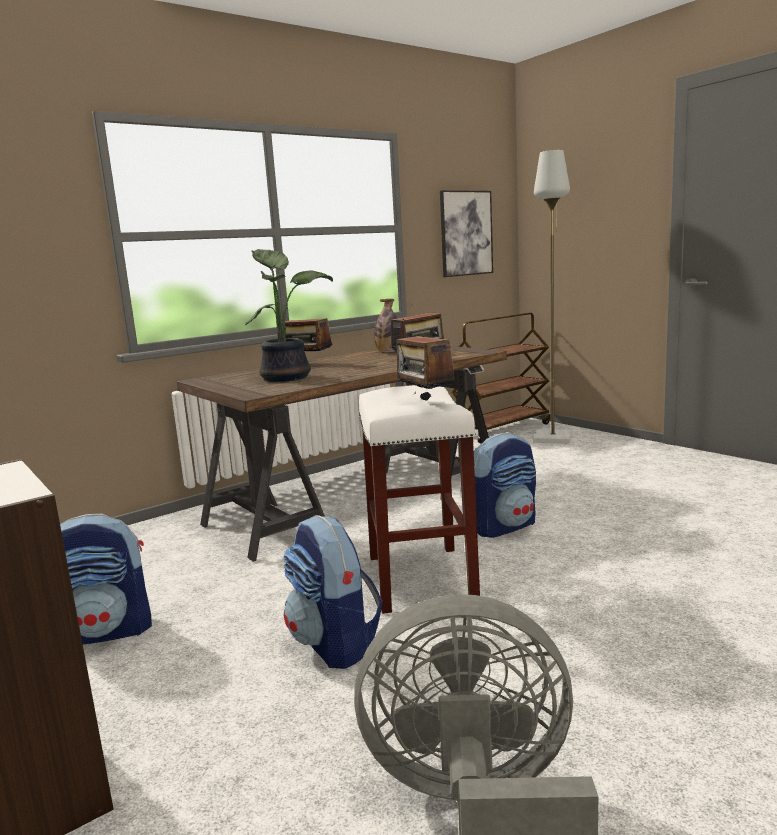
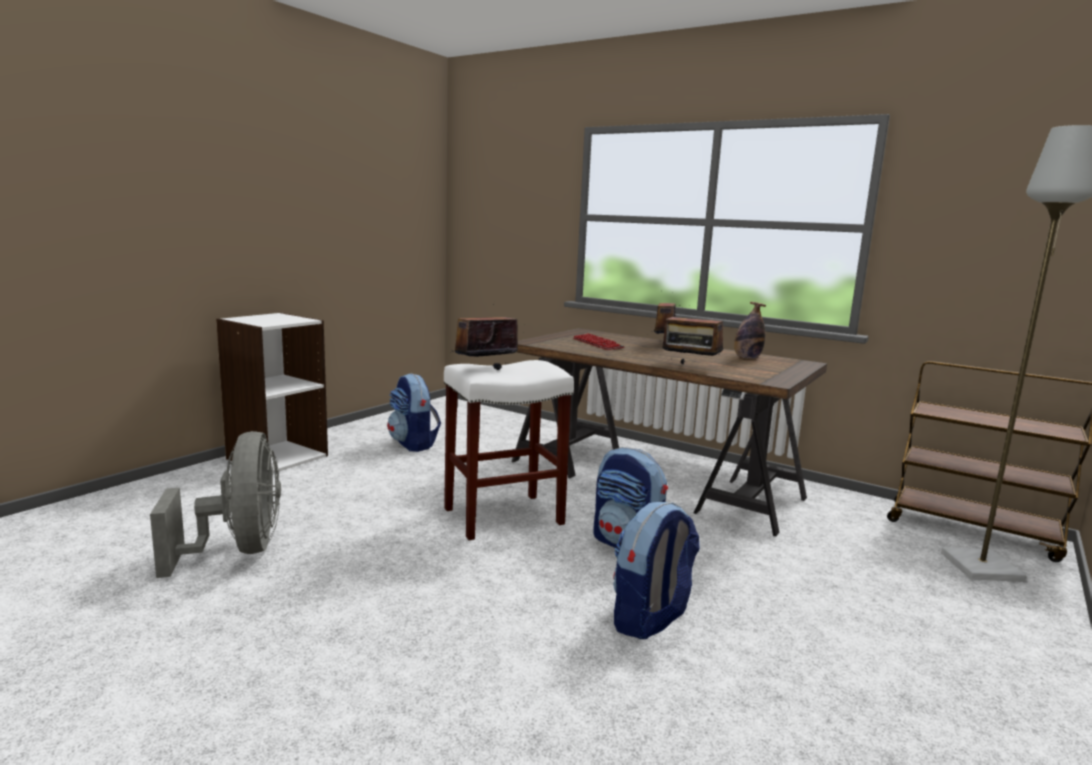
camera: 70 degrees right, 0 degrees up
(287, 377) = (597, 344): potted plant -> keyboard
(335, 644) = (403, 499): backpack -> backpack (650, 620)
(466, 233) = (999, 244): picture -> none

